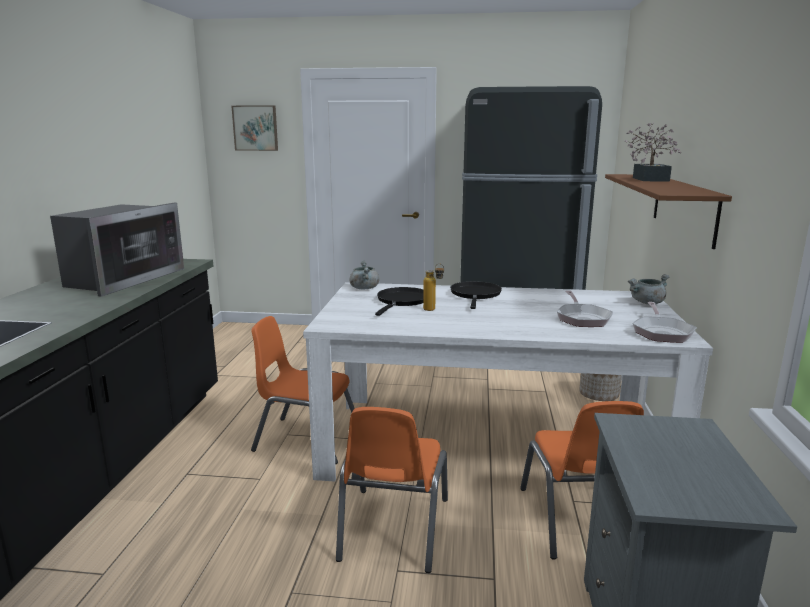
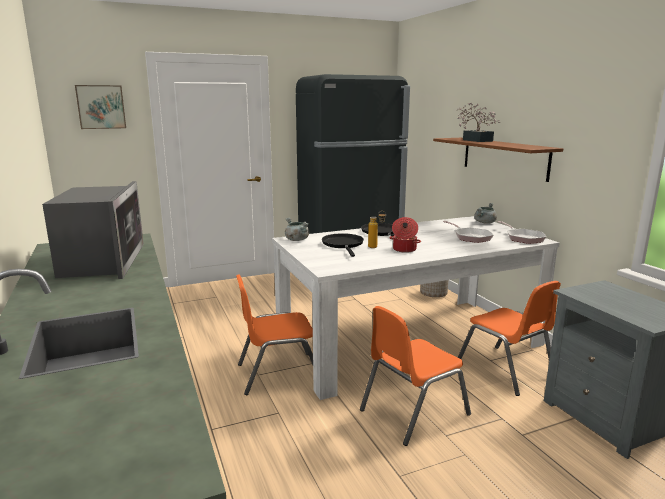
camera: 30 degrees left, 0 degrees up
(393, 529) = (413, 412): orange chair -> orange chair turned 75 degrees clockwise
(460, 319) = (404, 249): none -> cooking pot

